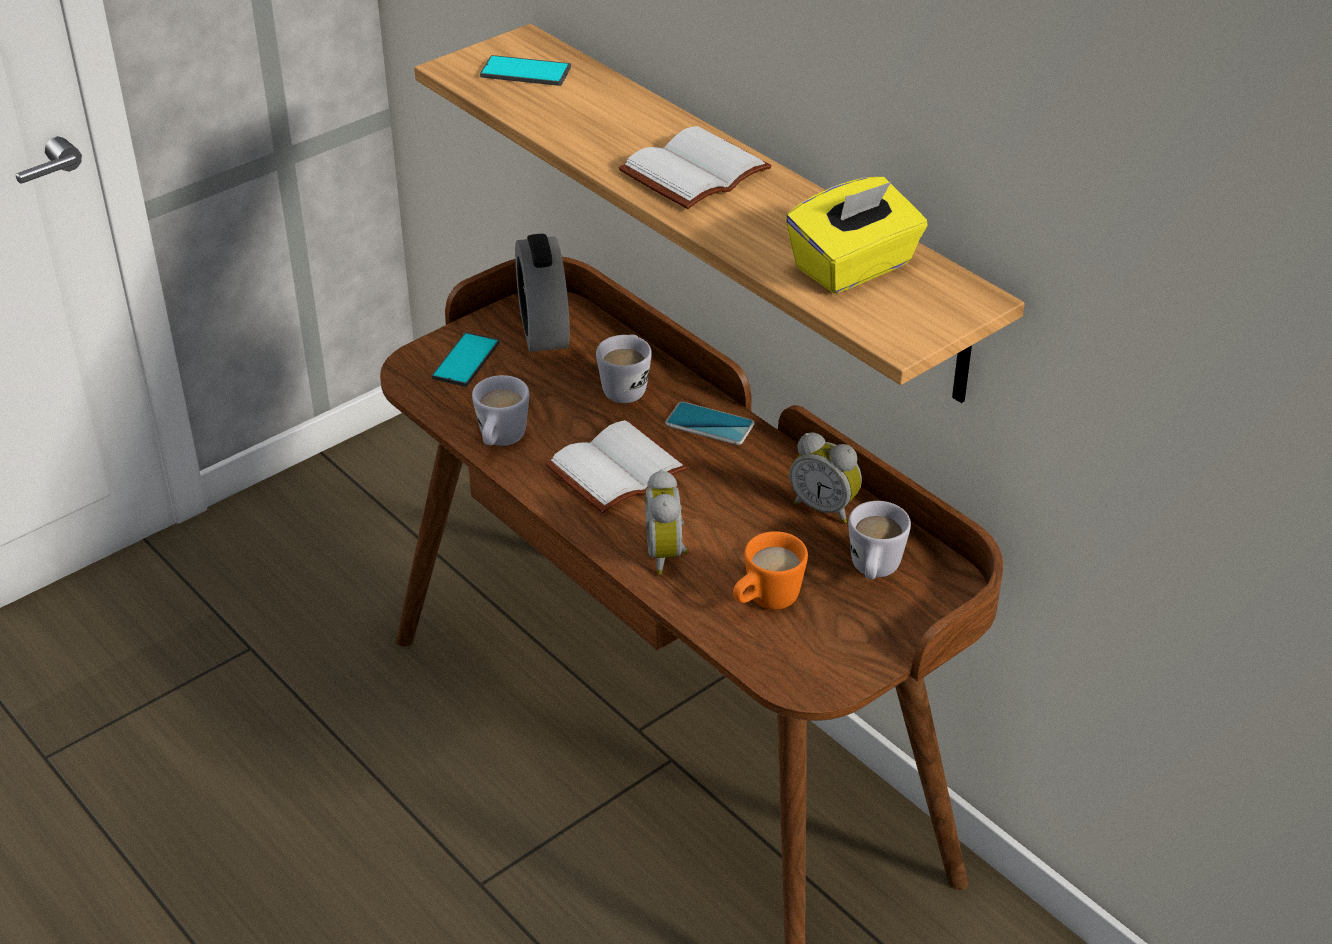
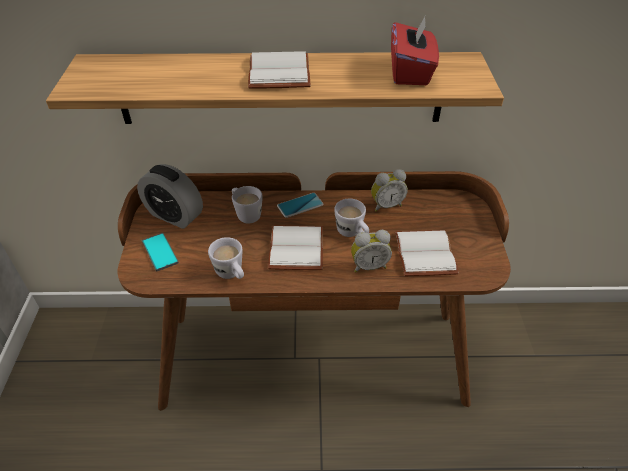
camera: 50 degrees left, 5 degrees up
(525, 72) = (116, 73): phone -> none
(668, 554) = (369, 265): alarm clock -> alarm clock turned 45 degrees counterclockwise
(765, 602) = (427, 254): orange mug -> white book
(854, 267) = (410, 72): yellow tissue box -> red tissue box
(873, 572) = (437, 215): white mug -> white mug (352, 233)

